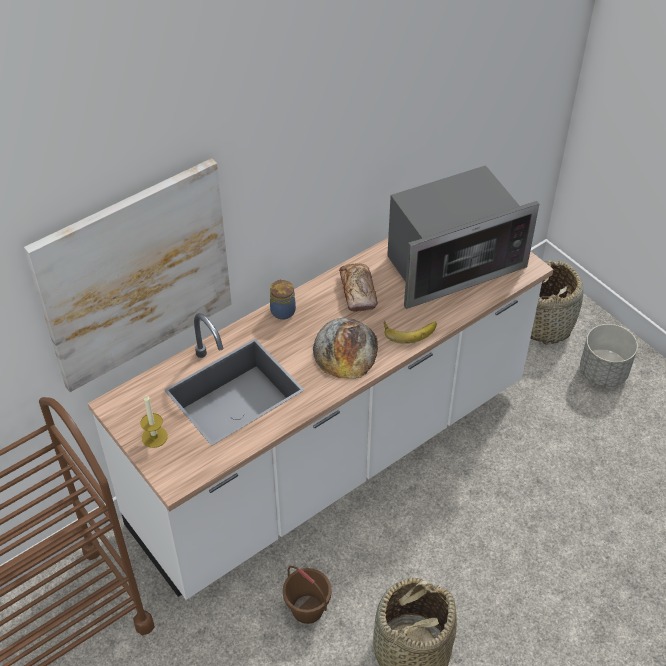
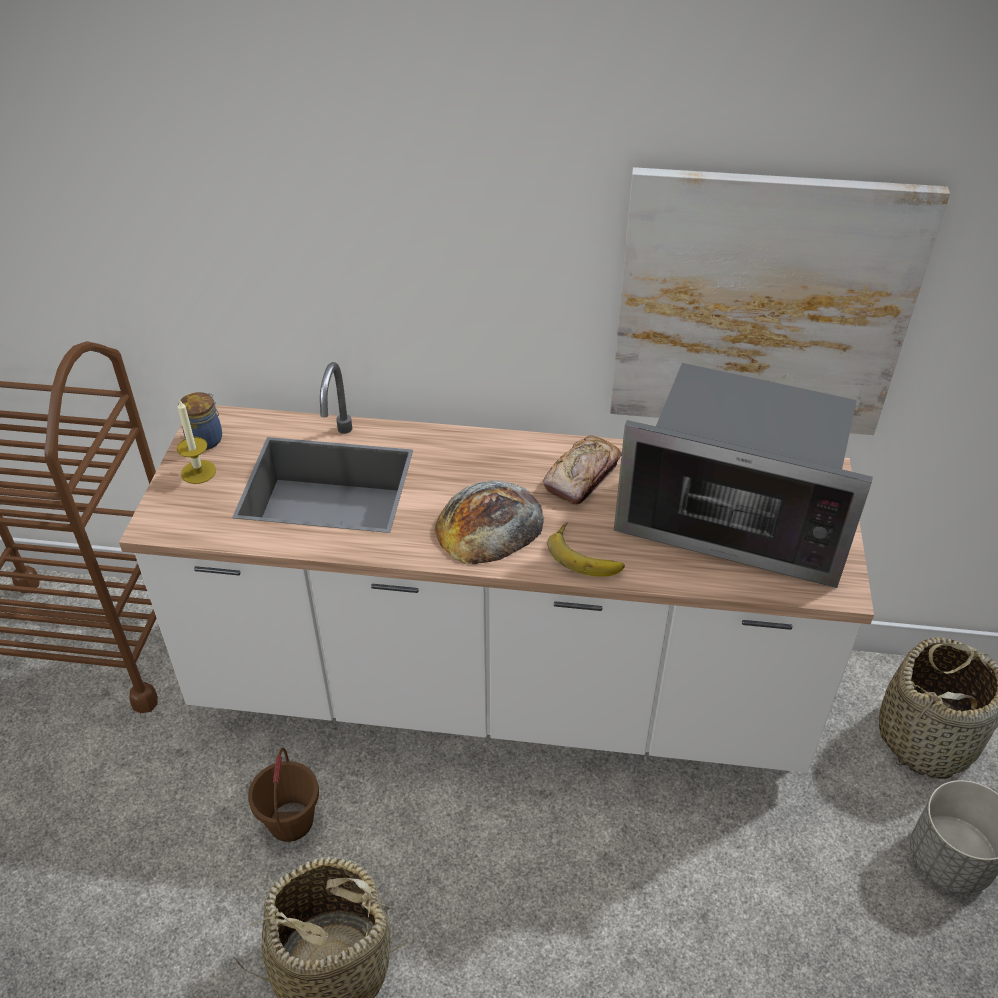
camera: 45 degrees right, 5 degrees down
(135, 275) = (272, 265): picture -> picture (762, 307)
(282, 310) = (477, 442): jar -> jar (206, 439)

